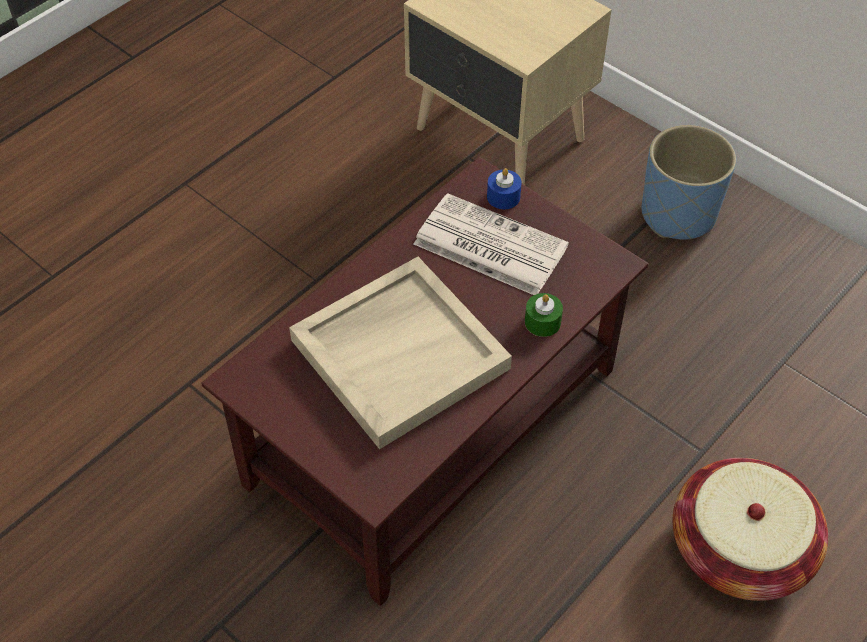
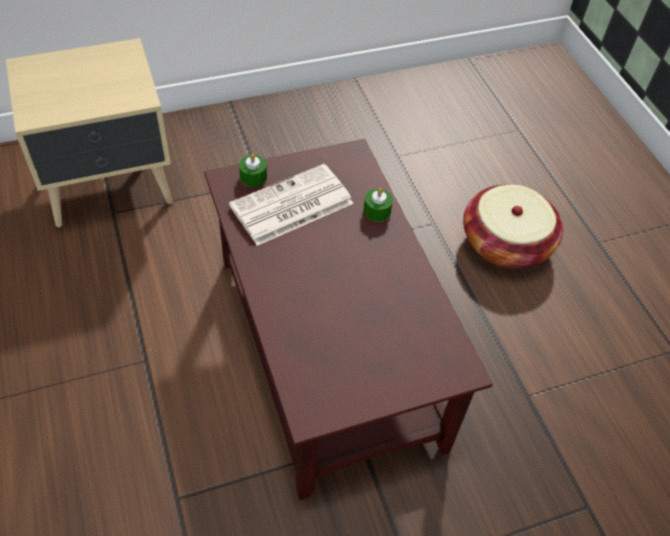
camera: 65 degrees left, 0 degrees up
(400, 352) = (351, 299): beige tray -> none
(503, 197) = (253, 177): blue candle -> green candle
(677, 215) = (257, 139): blue planter -> none

